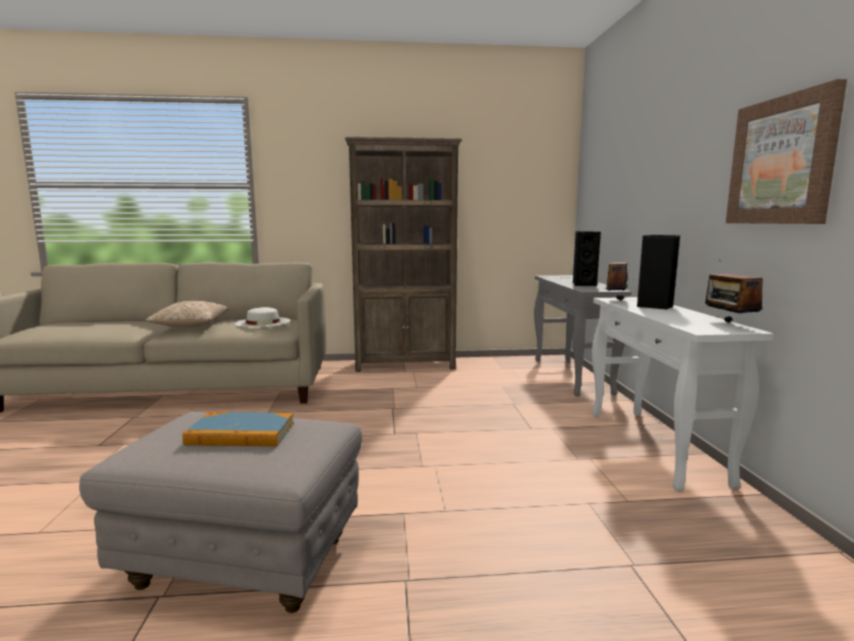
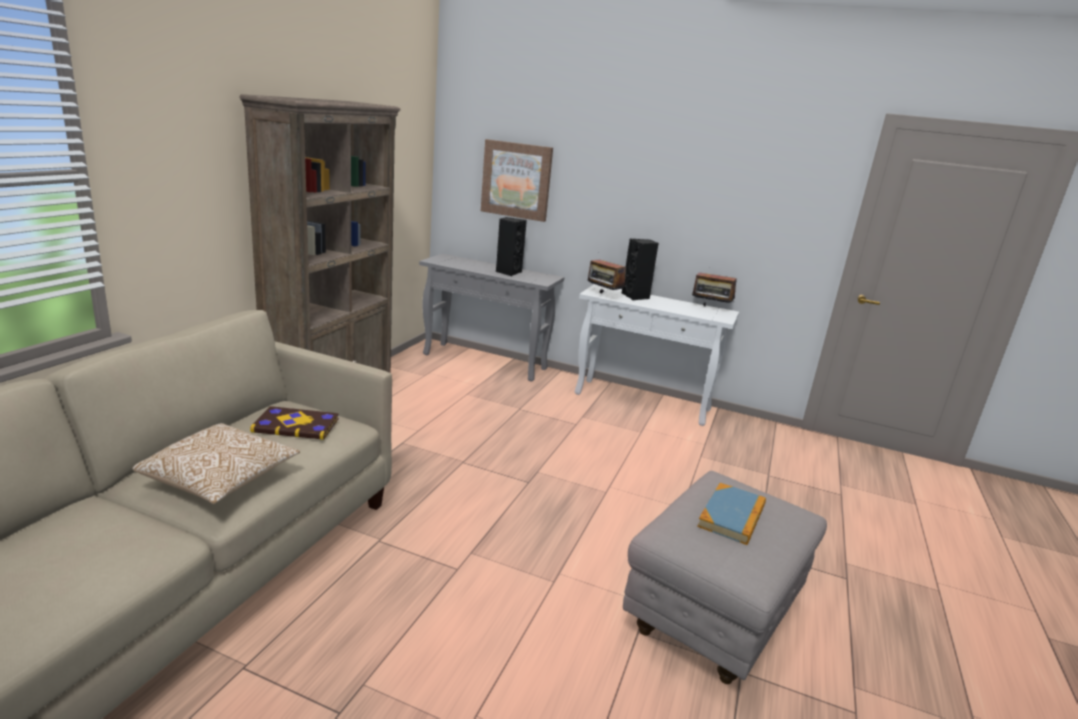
camera: 65 degrees left, 10 degrees up
(263, 322) = (296, 425): white hat -> book
(782, 161) = (740, 201): picture -> picture (516, 180)

